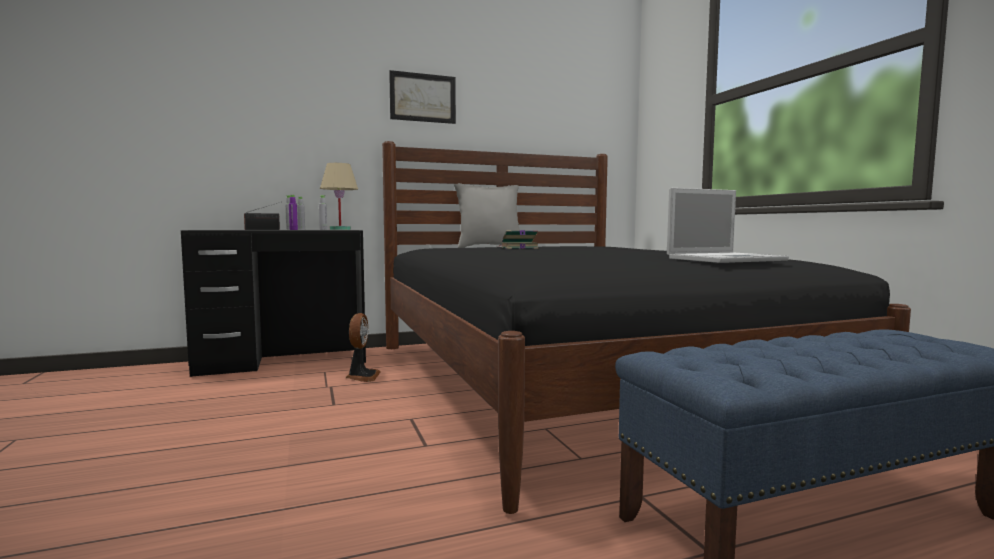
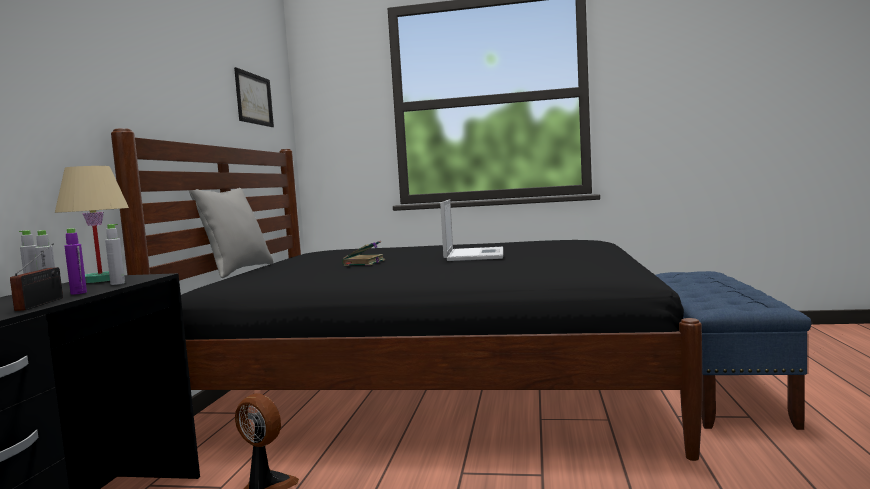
camera: 60 degrees left, 0 degrees up
(423, 98) = (139, 64): picture -> picture (254, 99)
(726, 259) = (581, 245): laptop -> laptop (474, 255)

